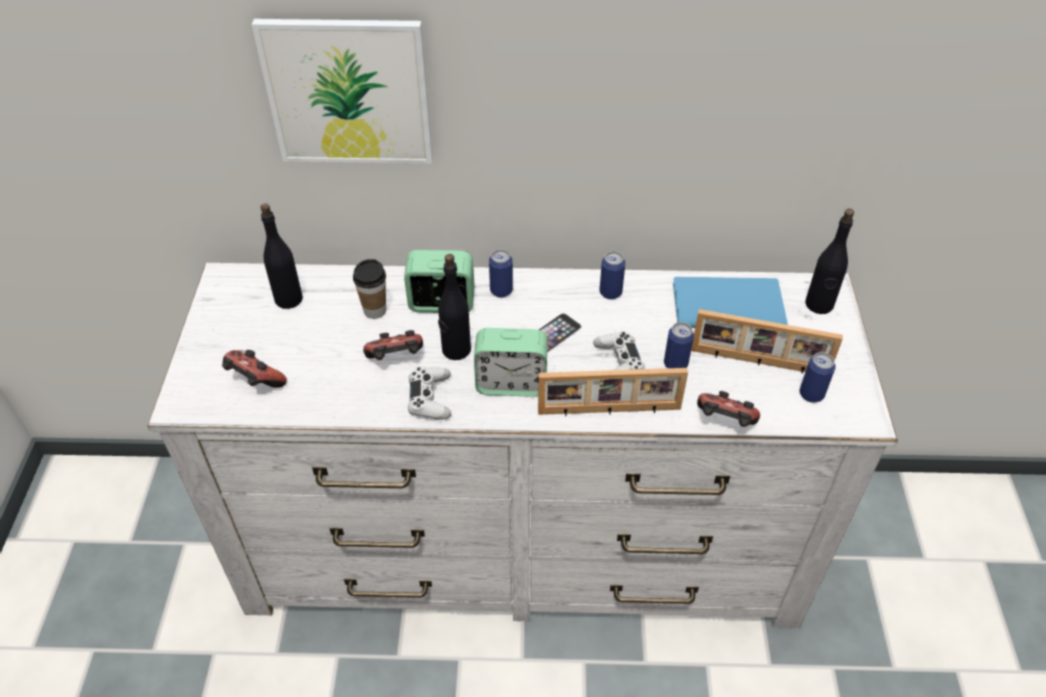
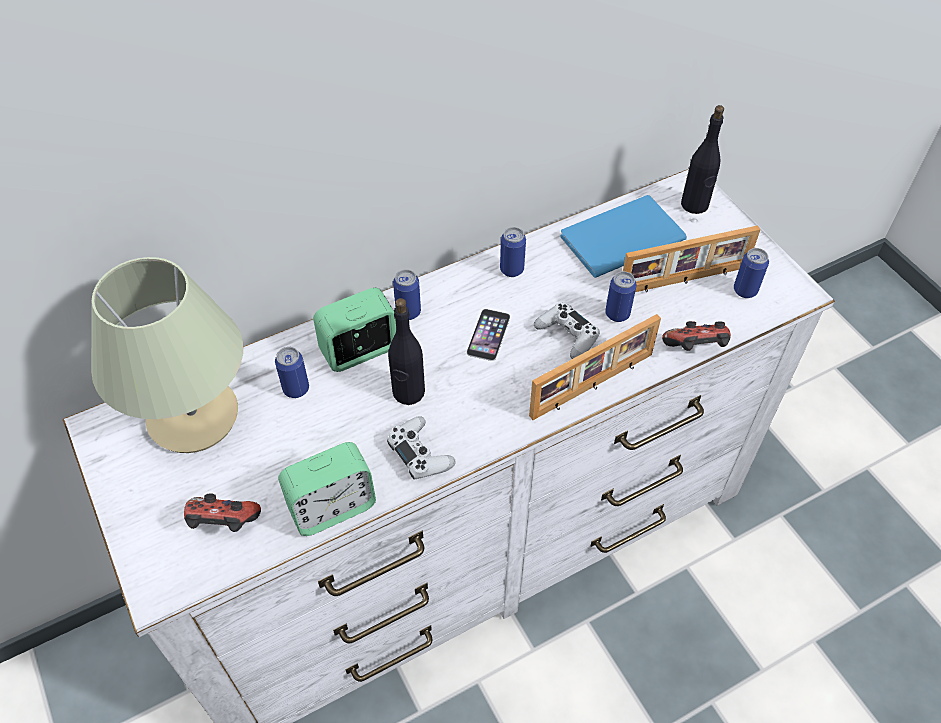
camera: 30 degrees left, 5 degrees up
(288, 299) = (192, 417): black bottle -> beige table lamp
(348, 92) = (200, 163): picture -> none
(375, 310) = (296, 389): cup -> can
(396, 359) = (356, 430): game controller -> none
(511, 383) = (486, 401): alarm clock -> alarm clock (332, 507)

